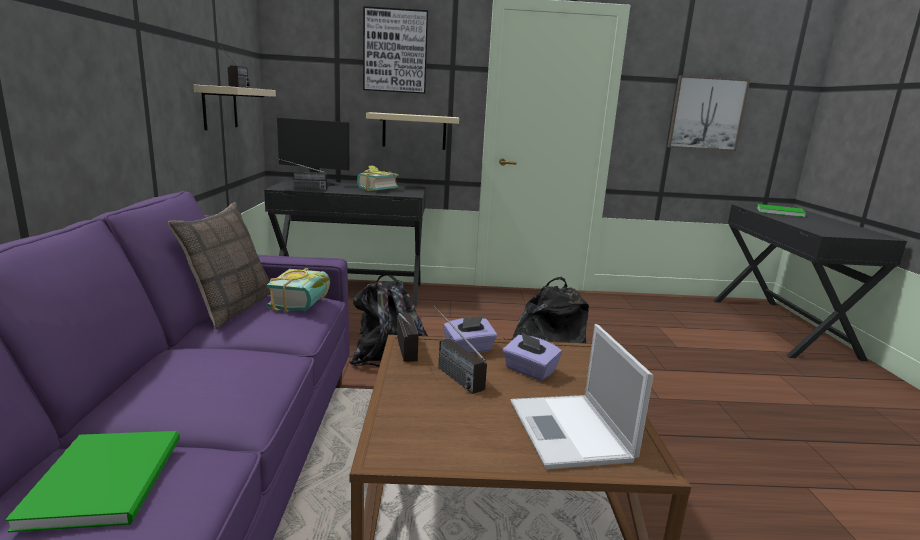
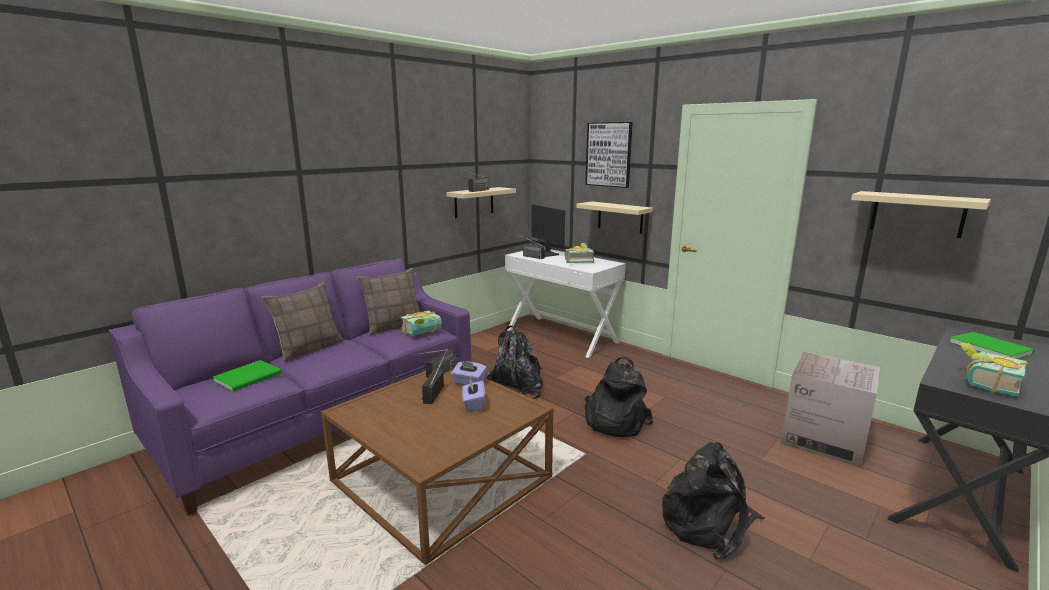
camera: 45 degrees right, 0 degrees up
(137, 382) = (309, 349): none -> pillow
(351, 290) = (562, 335): black desk -> white desk
(571, 432) = (424, 437): laptop -> none
(678, 318) = (824, 439): none -> cardboard box
(706, 114) = (917, 214): picture -> beige shelf
(739, 411) = (708, 523): none -> black backpack
(835, 230) = (984, 383): none -> book

